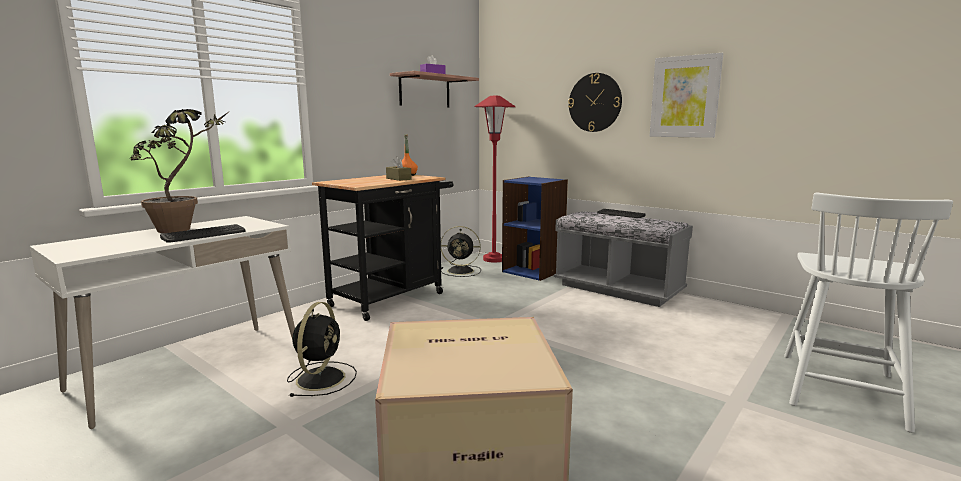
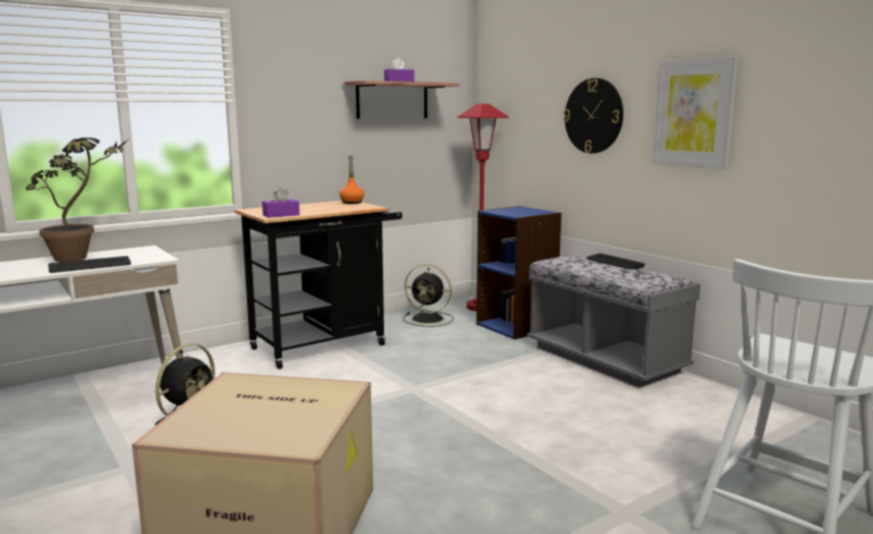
camera: 15 degrees right, 0 degrees up
(364, 184) = (281, 215): none -> purple tissue box
(398, 179) = (331, 208): brown tissue box -> none

